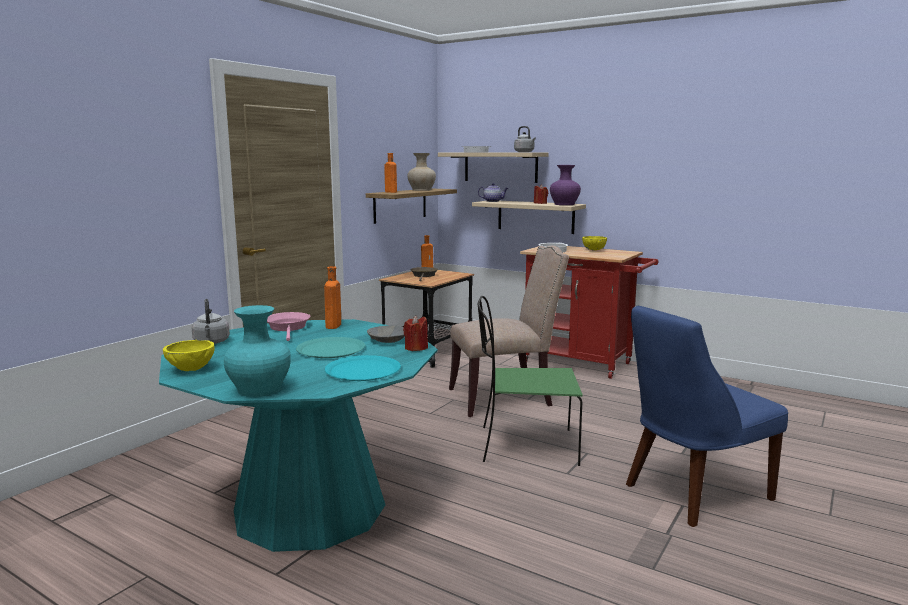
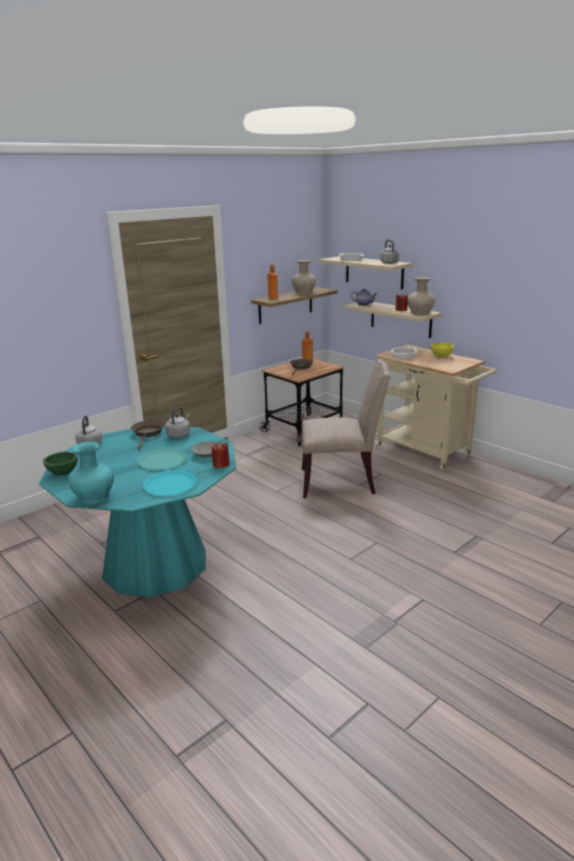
camera: 15 degrees right, 10 degrees up
(191, 370) = (63, 473): yellow bowl -> green bowl
(288, 328) = (148, 434): pink frying pan -> brown frying pan
(333, 326) = (179, 435): orange bottle -> grey kettle
(525, 446) = (332, 530): green chair -> none
(564, 204) = (420, 313): purple vase -> beige vase
(583, 364) = (428, 452): red cart -> beige cart
(692, 493) = (438, 589): blue chair -> none

